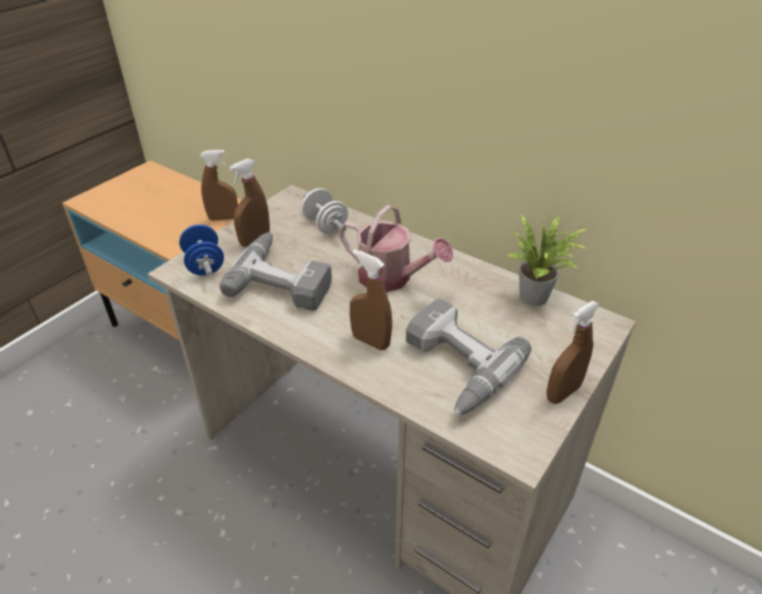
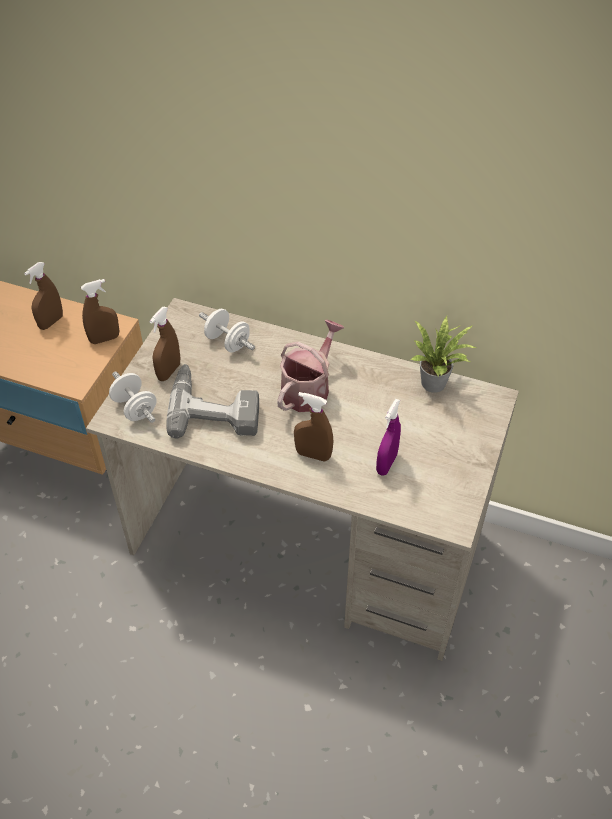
camera: 15 degrees left, 10 degrees up
(204, 265) = (135, 408): blue dumbbell -> white dumbbell
(391, 278) = (309, 388): watering can -> watering can turned 75 degrees counterclockwise
(453, 367) = (386, 464): power drill -> purple spray bottle
(563, 393) = (475, 468): brown spray bottle -> brown spray bottle (51, 322)

